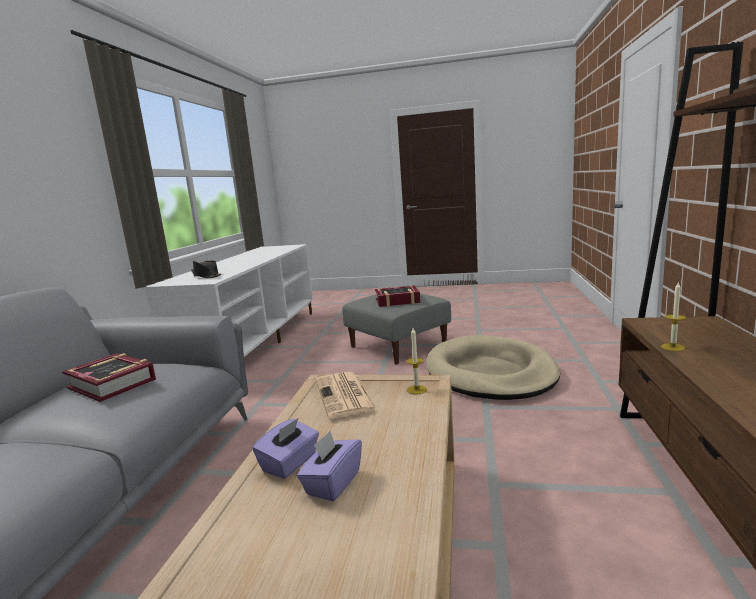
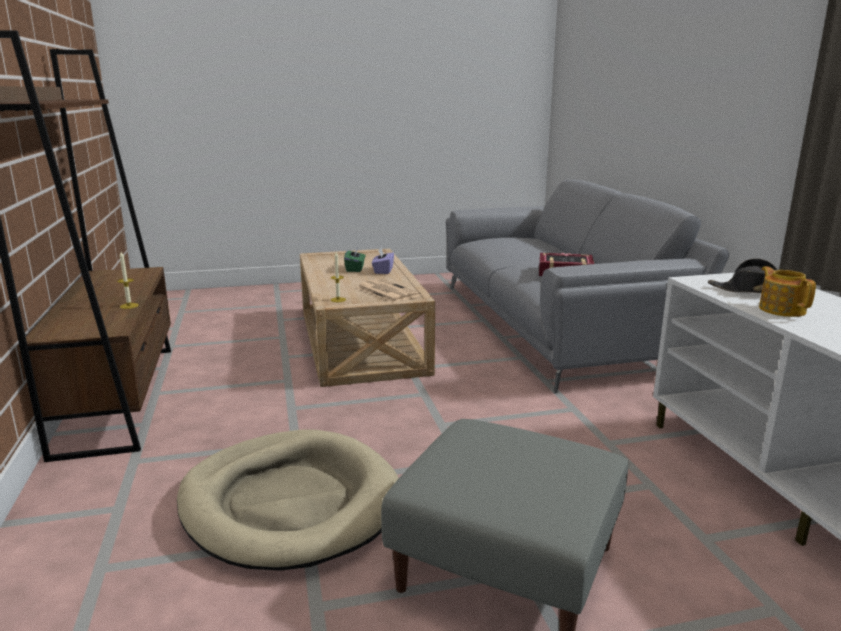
camera: 155 degrees right, 5 degrees up
(231, 269) = (781, 309): none -> teapot
(332, 483) = (355, 269): purple tissue box -> green tissue box
(397, 301) = (494, 456): book -> none

